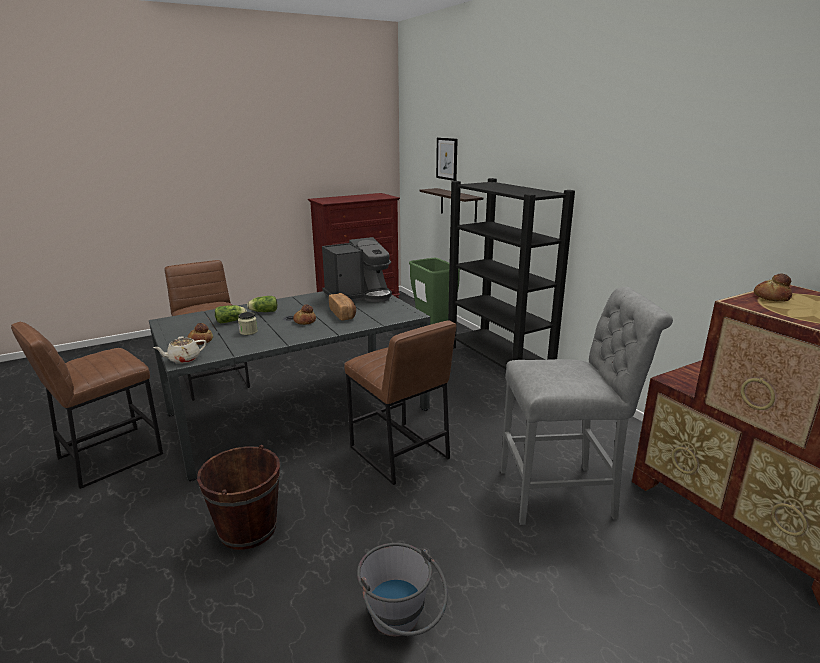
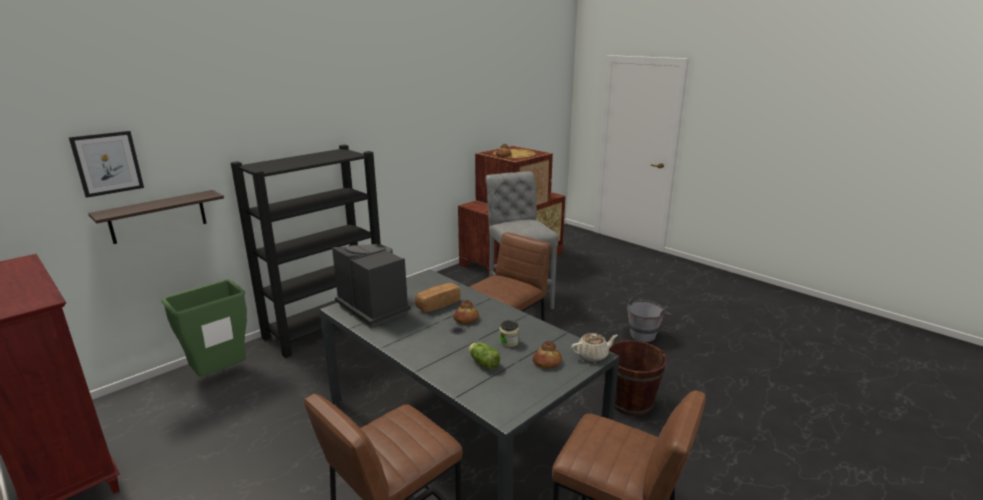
camera: 105 degrees left, 0 degrees up
(183, 359) = (593, 355): beige teapot -> beige teapot turned 60 degrees counterclockwise
(263, 311) = (444, 351): lettuce -> none

